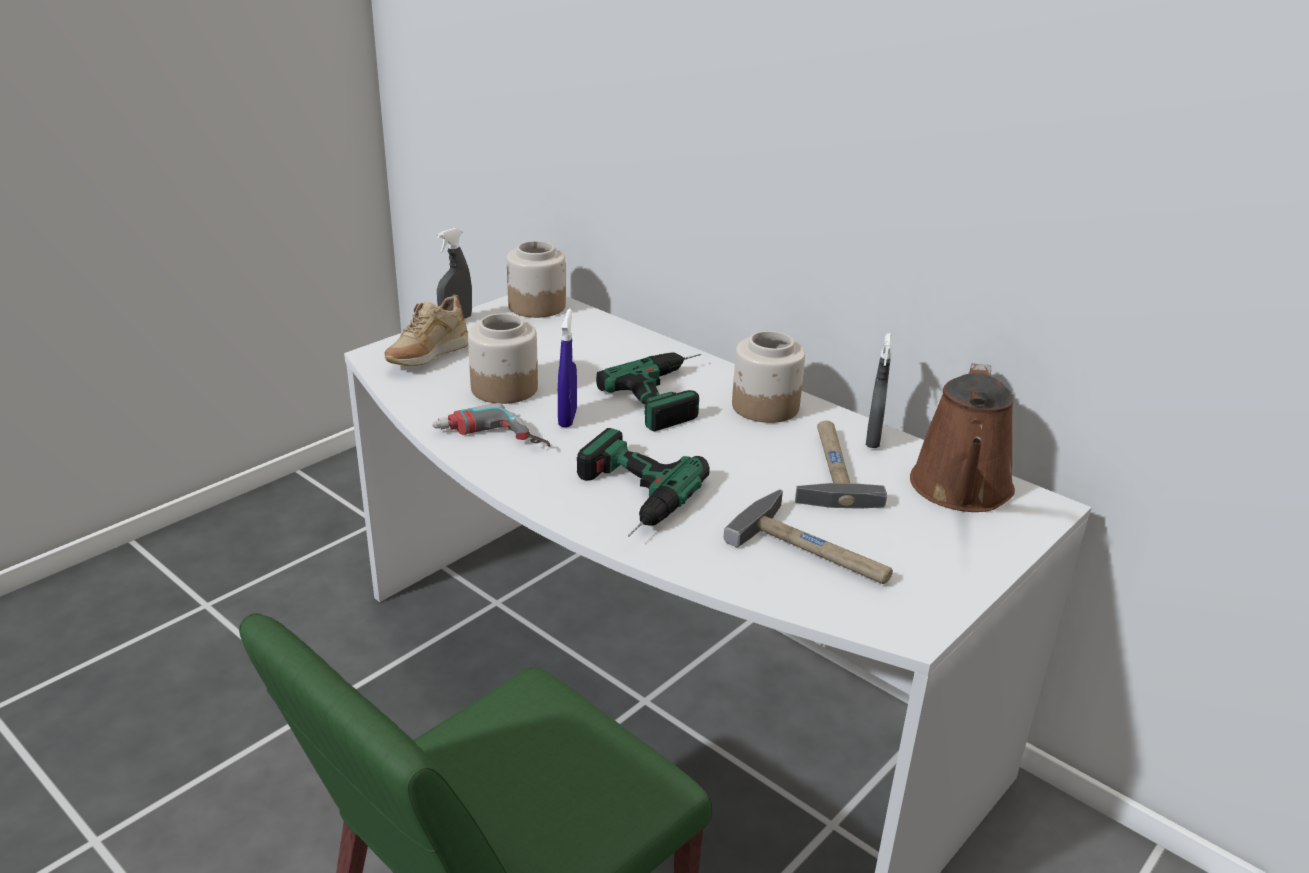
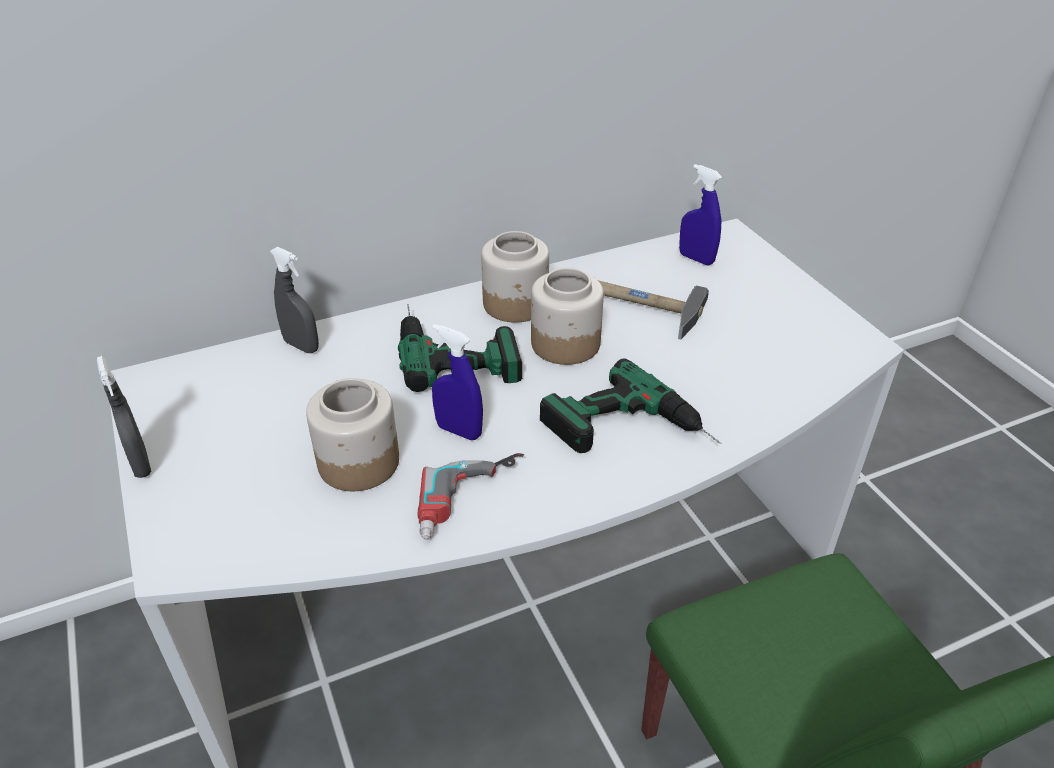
camera: 65 degrees left, 10 degrees up
(427, 358) = (226, 513): beige shoe -> none
(537, 306) = (169, 386): jar -> jar (564, 343)
(815, 550) = (752, 352): hammer -> none
(873, 440) = (603, 270): grey spray bottle -> grey spray bottle (301, 346)
(961, 491) = (696, 259): brown watering can -> blue spray bottle

